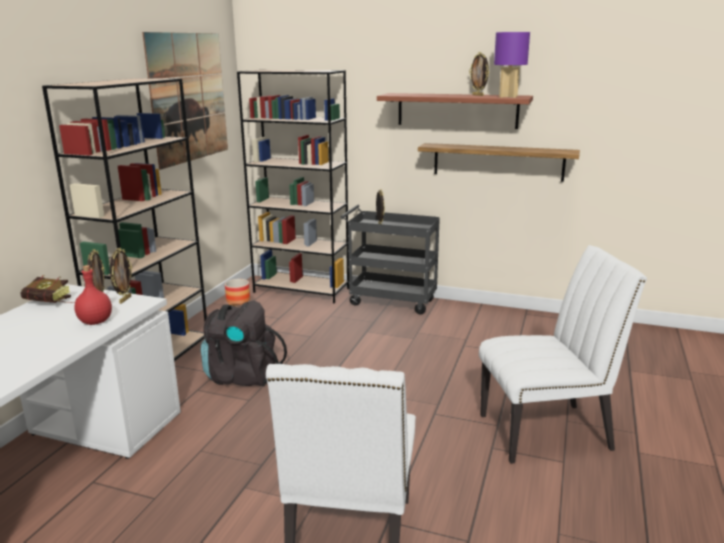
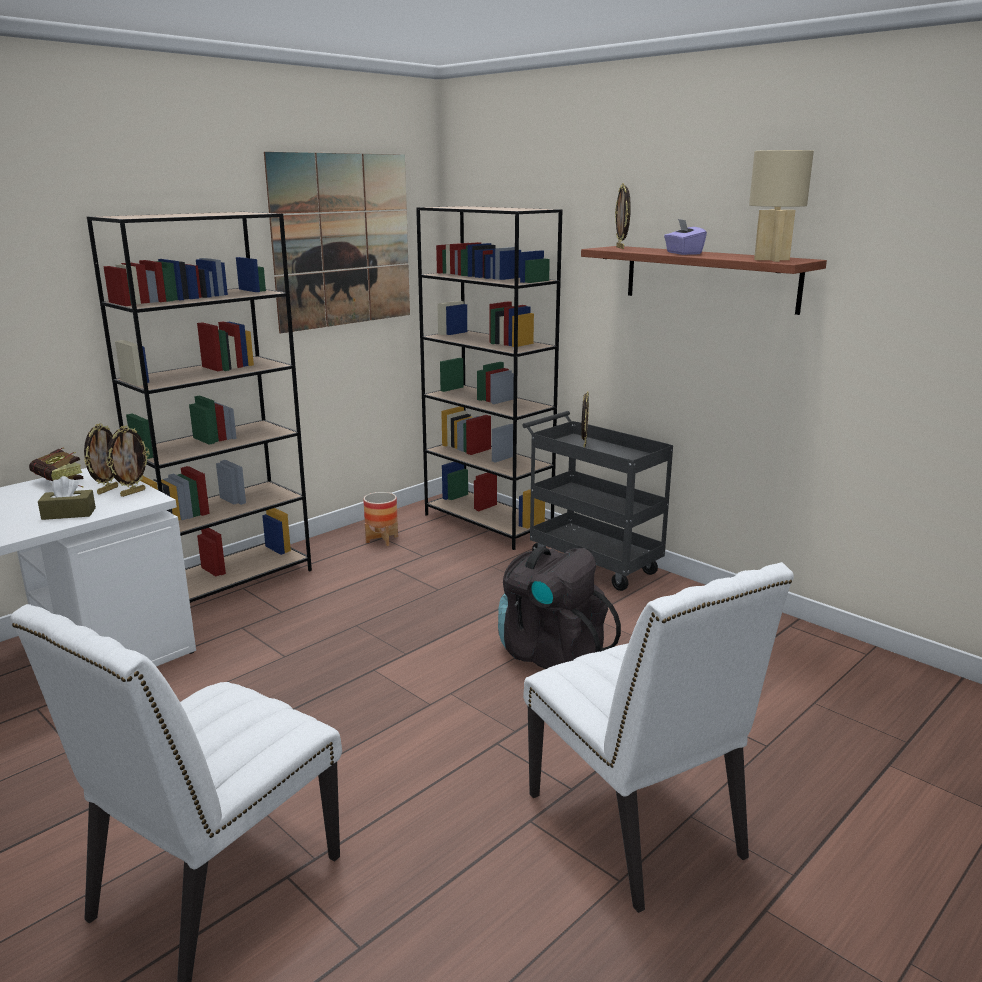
camera: 25 degrees right, 0 degrees up
(95, 322) = (69, 513): red bottle -> brown tissue box
(242, 376) = (307, 622): black backpack -> black backpack (551, 654)
(447, 95) = (683, 253): none -> purple tissue box
(478, 95) = (733, 255): picture frame -> picture frame (621, 248)
(498, 162) = (766, 367): shelf -> none
(508, 97) = (771, 260): purple table lamp -> beige table lamp
(544, 433) = (632, 824): white chair -> white chair turned 45 degrees clockwise

